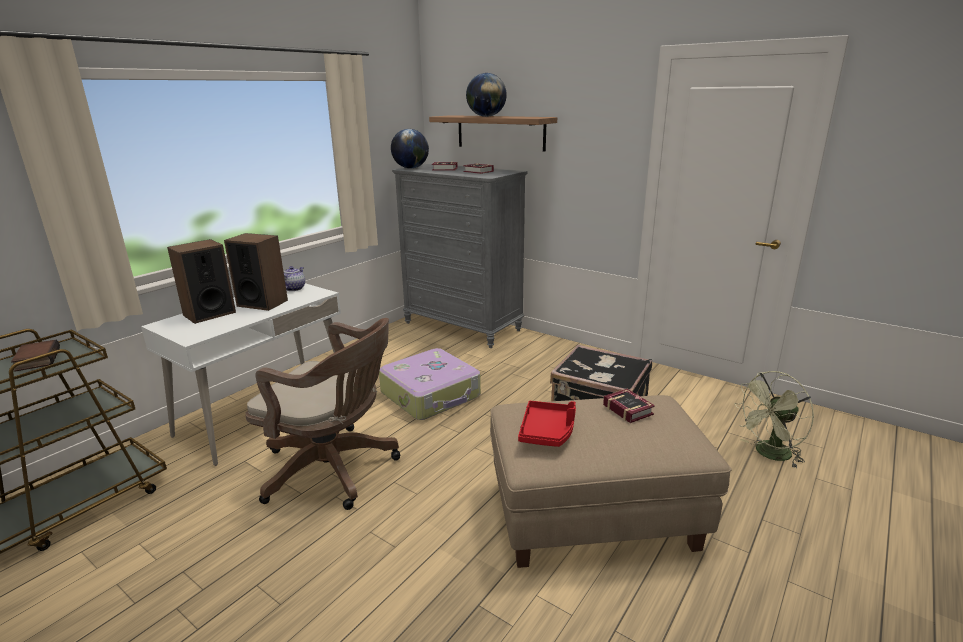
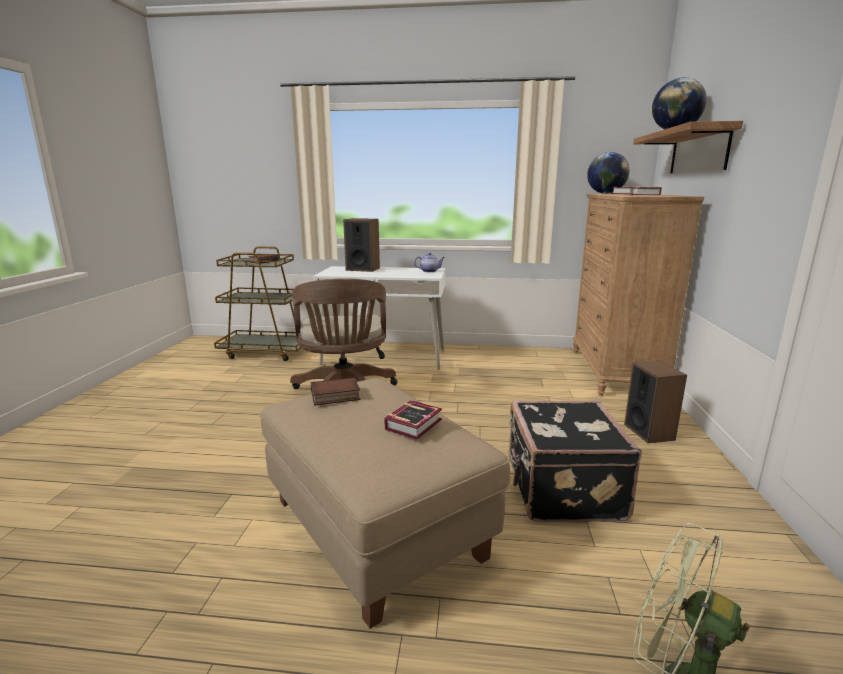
camera: 60 degrees right, 5 degrees down
(262, 303) = (394, 272): speaker -> speaker (649, 432)
(431, 395) = (478, 396): suitcase -> none
(462, 326) = (615, 373): grey dresser -> brown dresser
(547, 431) = (334, 397): red tray -> book

